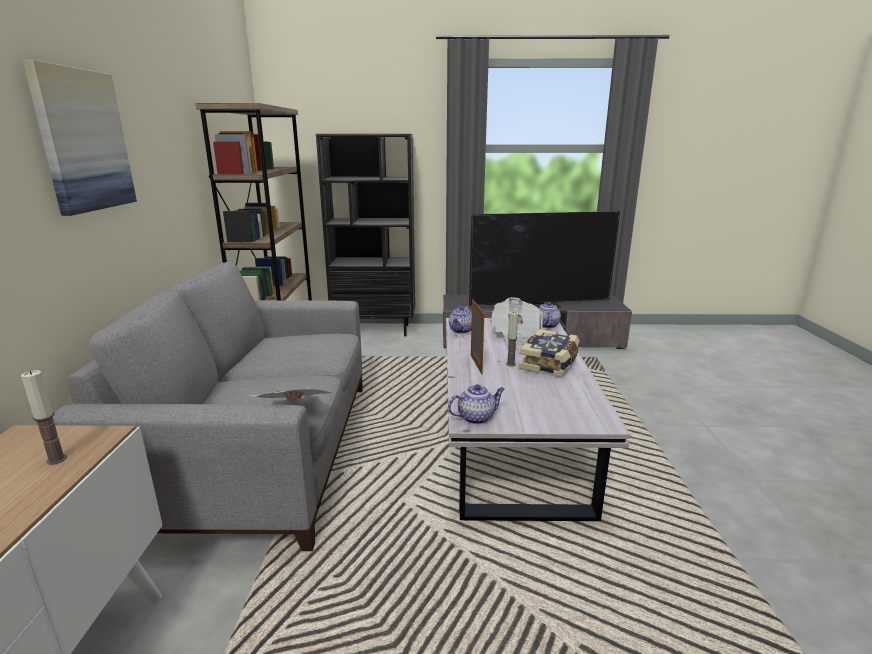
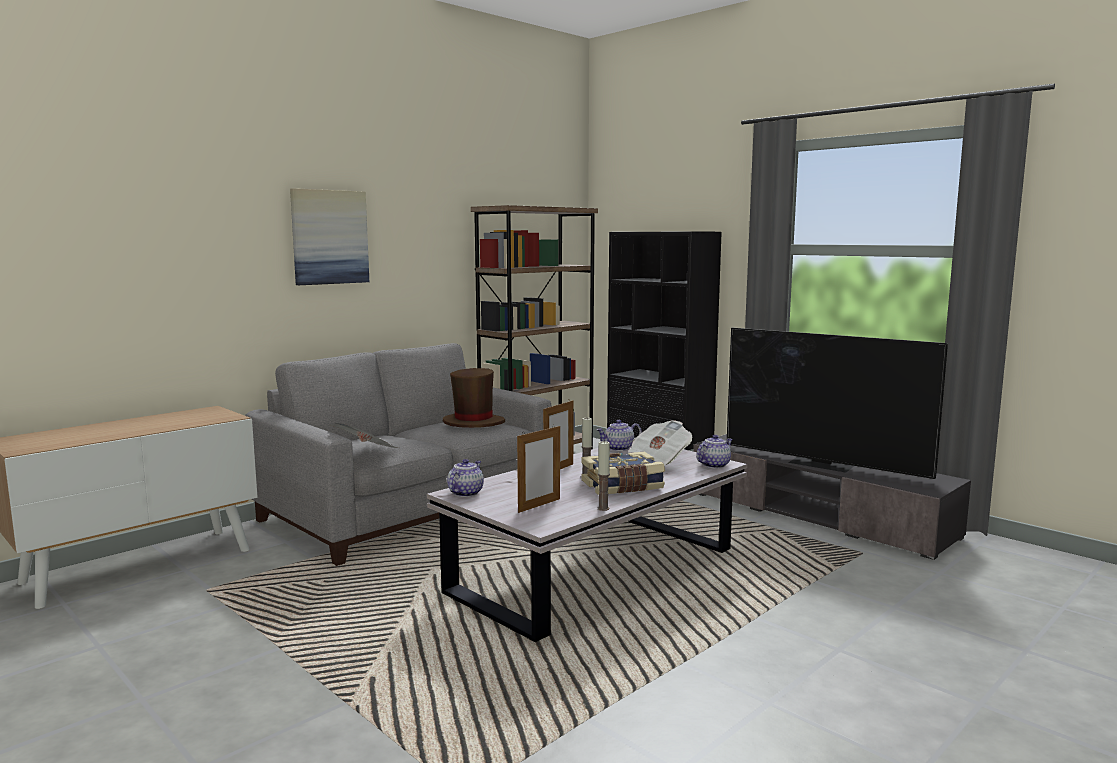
camera: 45 degrees right, 10 degrees down
(56, 459) = (200, 419): candle -> candle (603, 508)
(307, 341) = (473, 423): none -> brown hat
(476, 417) = (465, 493): teapot -> teapot turned 90 degrees counterclockwise
(552, 404) = (539, 505): none -> picture frame

